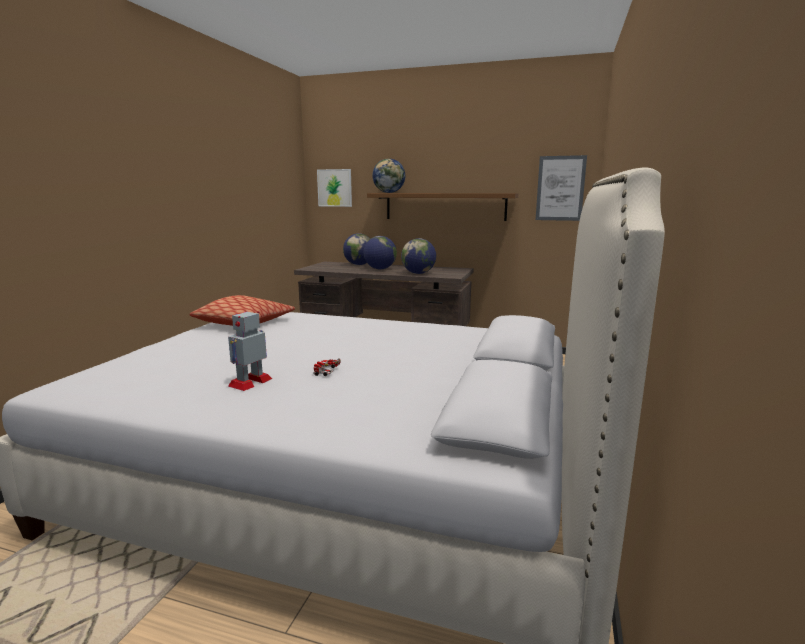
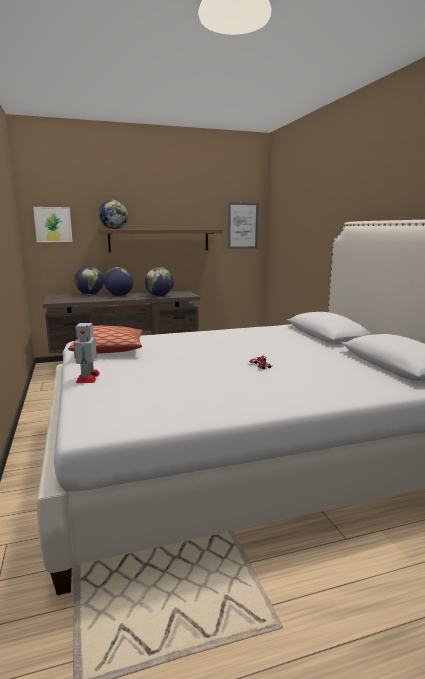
camera: 35 degrees left, 0 degrees up
(250, 382) = (235, 382): toy robot -> toy robot (88, 377)

